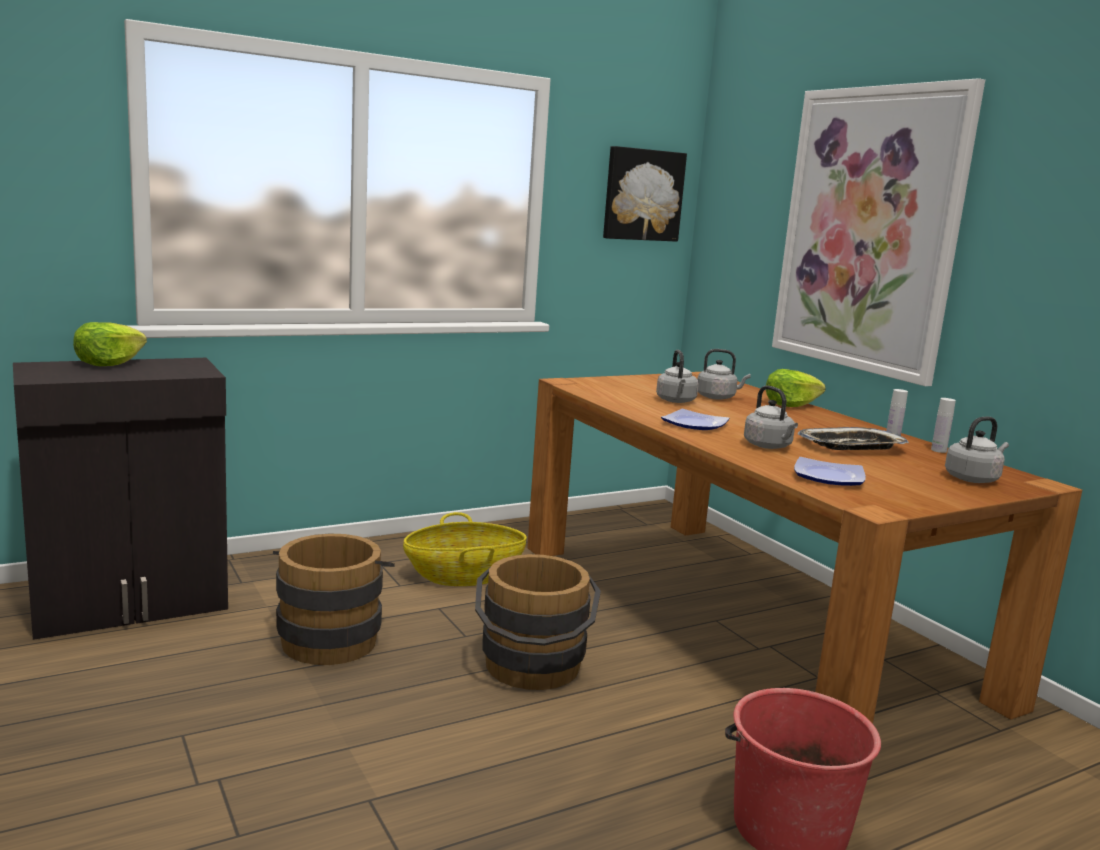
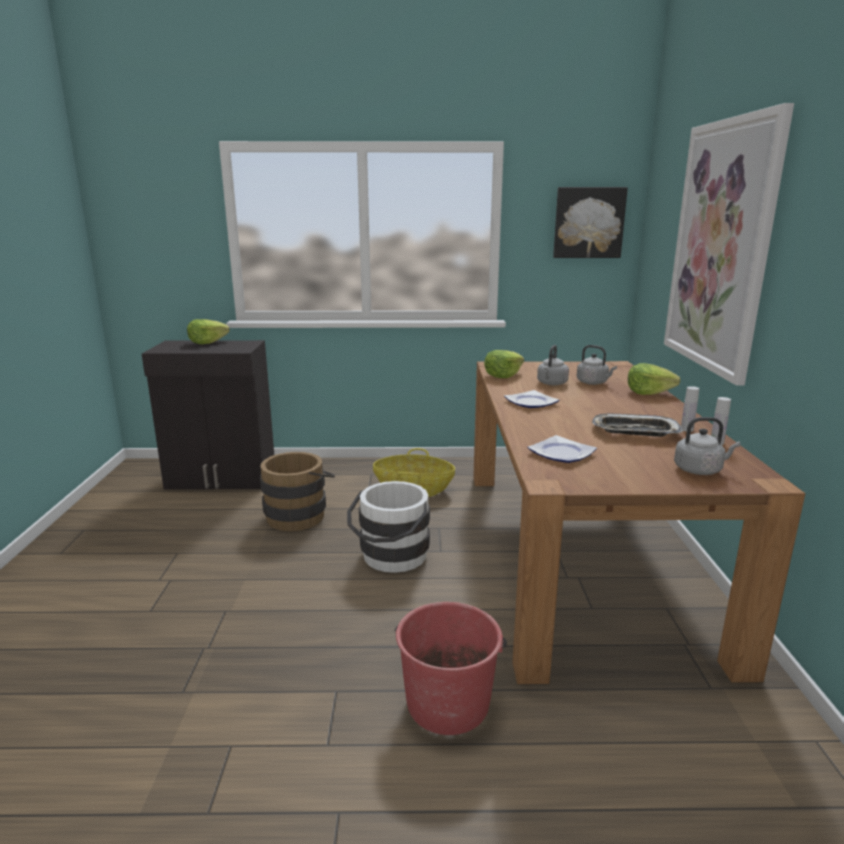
camera: 30 degrees right, 5 degrees up
(532, 670) = (391, 558): brown bucket -> white bucket
(603, 394) = (502, 375): none -> lettuce
(769, 446) = (559, 425): grey kettle -> none

